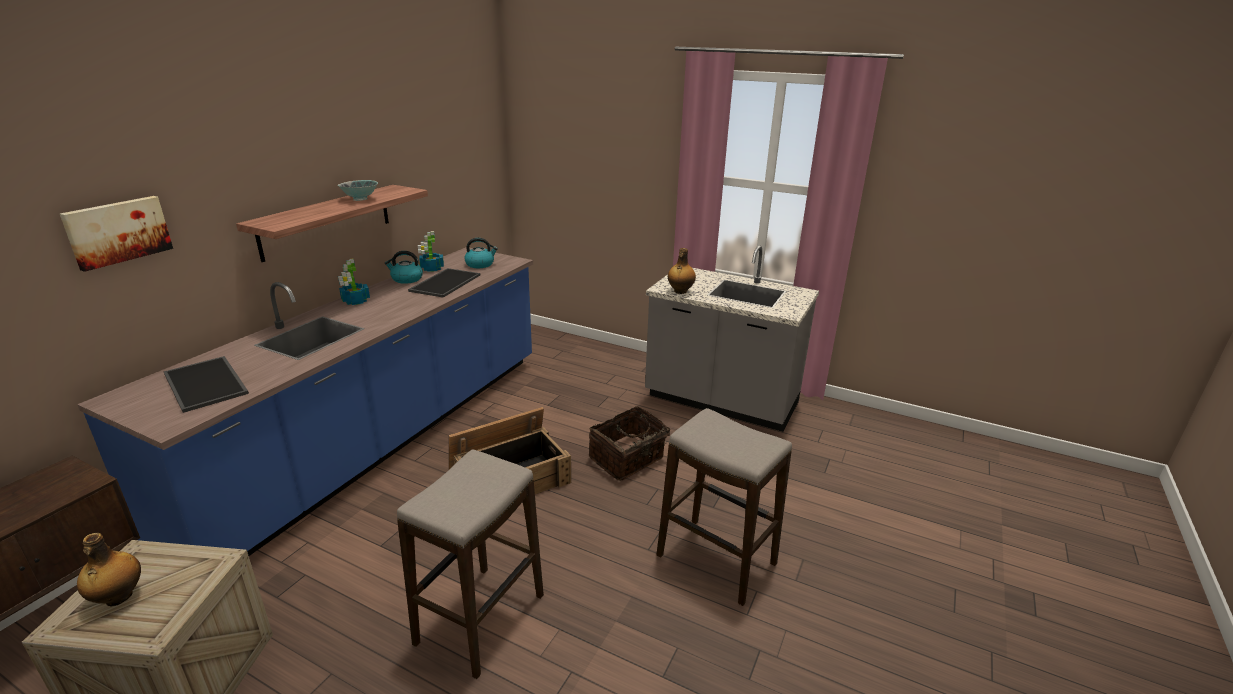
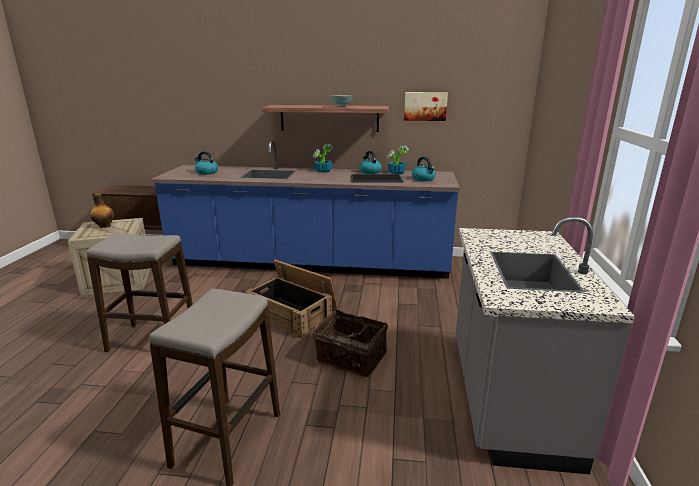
camera: 70 degrees right, 5 degrees down
(117, 231) = (215, 94): picture -> picture (425, 106)
(207, 383) = (206, 172): tray -> kettle
(680, 291) = (478, 240): bottle -> none

